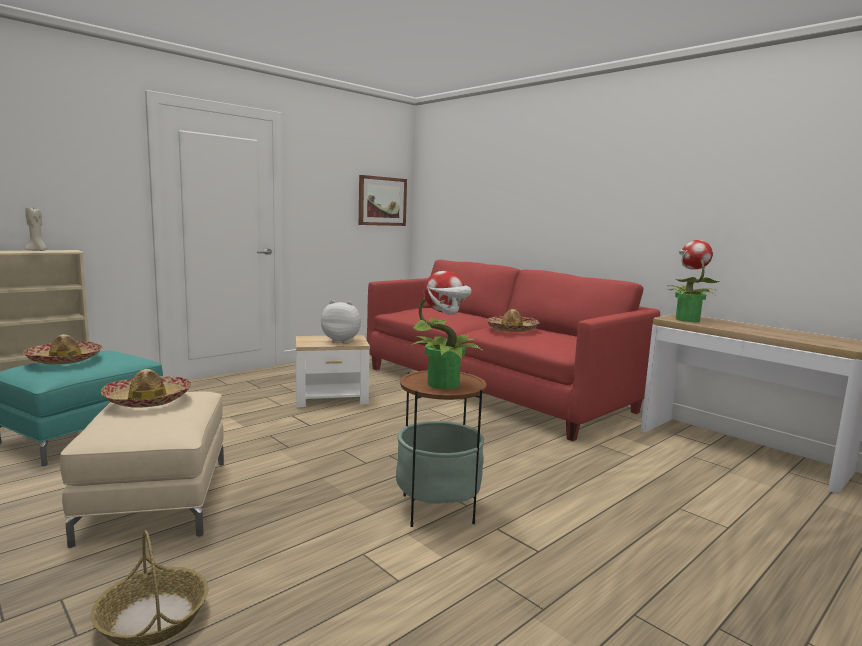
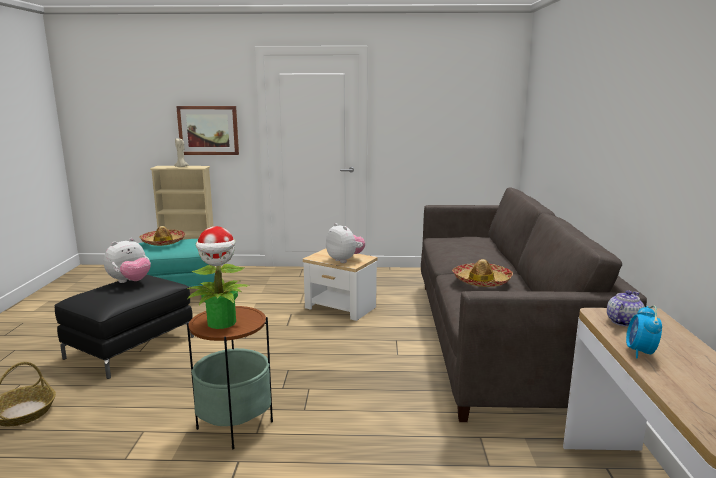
camera: 45 degrees right, 5 degrees up
(148, 400) = (130, 282): hat -> plush toy
(157, 499) = (131, 347): beige ottoman -> black ottoman
(382, 201) = (481, 120): picture -> picture (208, 130)
(493, 388) = (497, 339): red sofa -> grey sofa
(686, 319) = (623, 322): potted plant -> teapot
(732, 328) = (640, 352): none -> alarm clock

